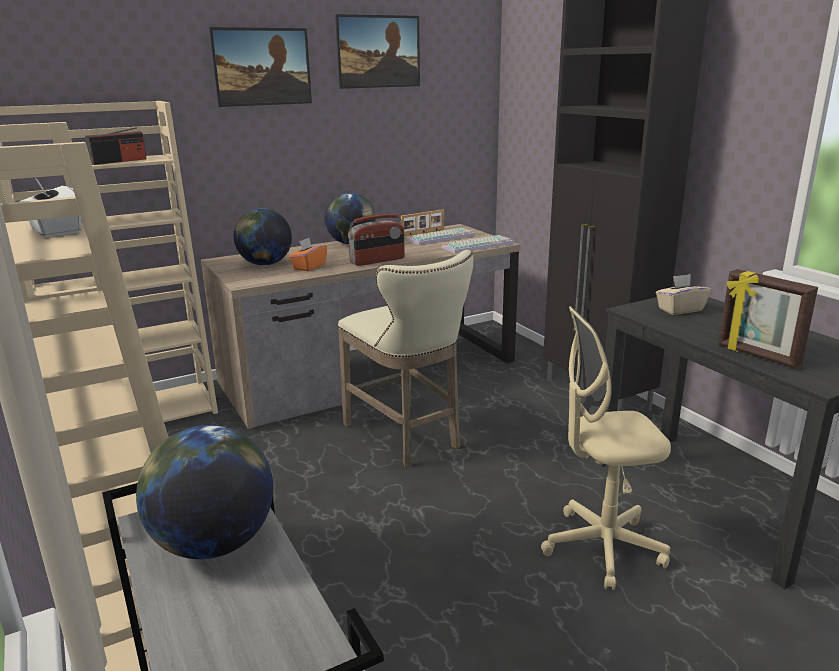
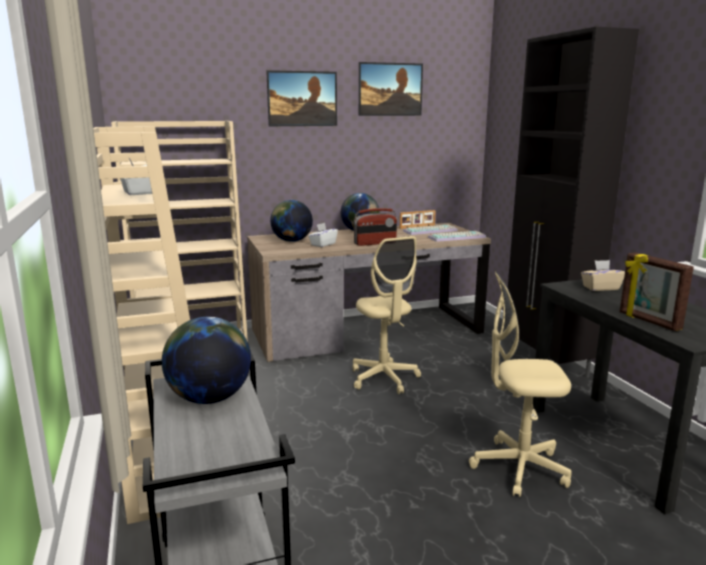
camera: 10 degrees right, 5 degrees down
(118, 161) = (195, 161): radio -> none
(309, 267) = (323, 244): orange tissue box -> white tissue box
(406, 437) = (384, 378): beige stool -> beige office chair

